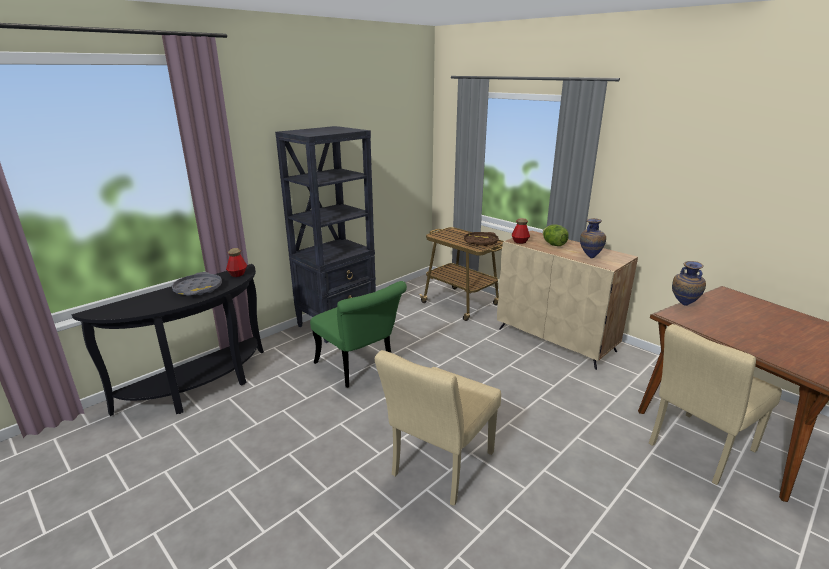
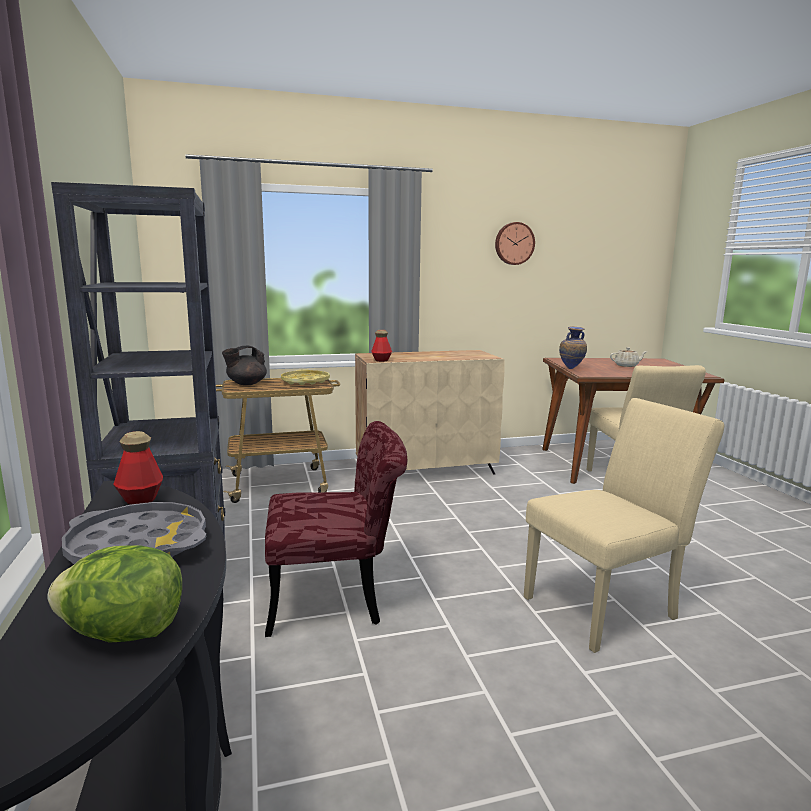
camera: 60 degrees left, 10 degrees down
(360, 368) = (337, 597): green chair -> red chair
(438, 468) = (608, 605): beige chair -> beige chair turned 90 degrees counterclockwise
(452, 233) = (246, 384): none -> black teapot
(480, 242) = (305, 381): brown tray -> yellow tray
(553, 244) = (410, 356): lettuce -> lettuce (124, 633)
(589, 257) = (461, 356): vase -> none
(713, 155) = (514, 243): none -> wall clock
(774, 328) = (627, 365): none -> beige teapot

